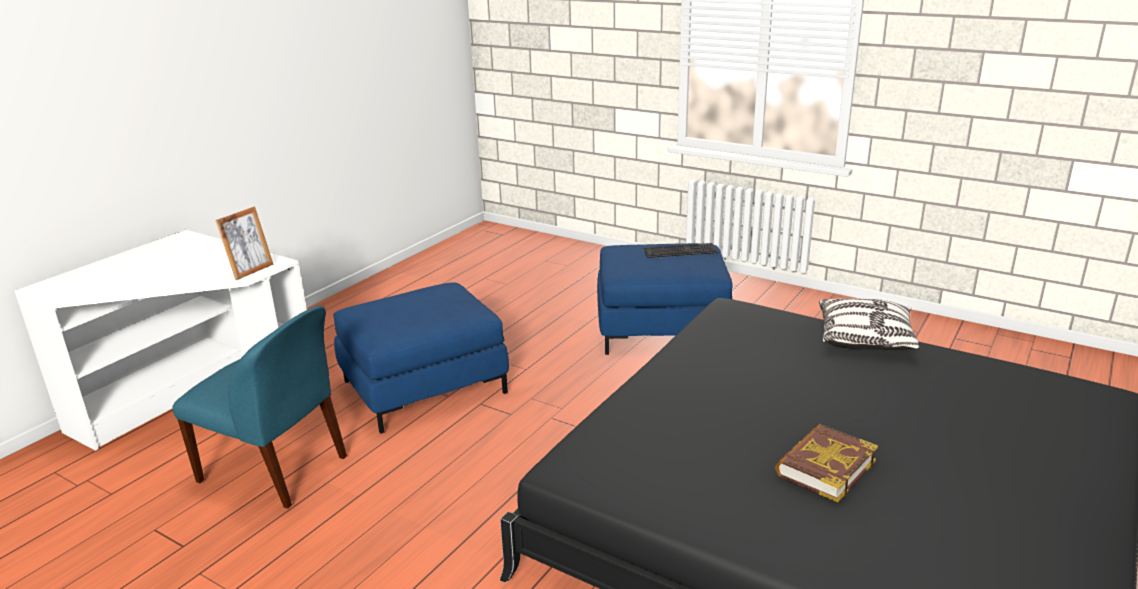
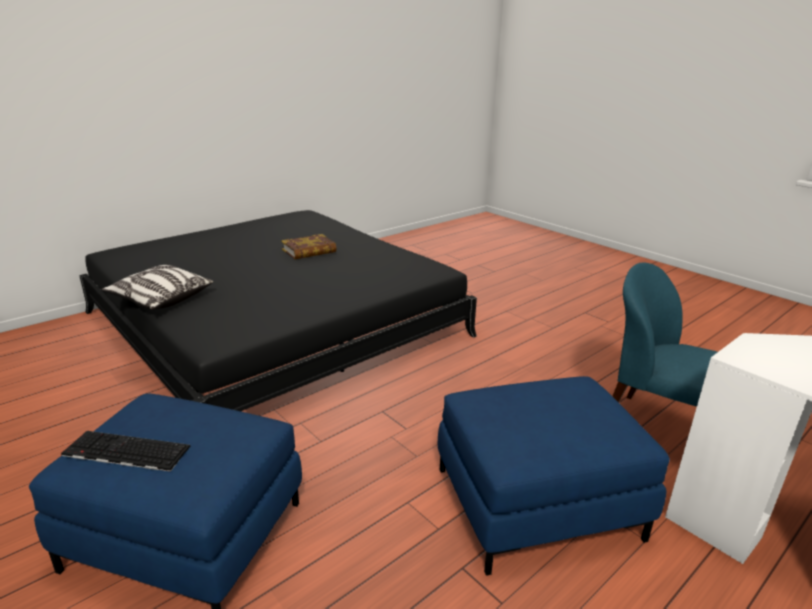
camera: 165 degrees left, 0 degrees up
(251, 271) = (759, 349): picture frame -> none

